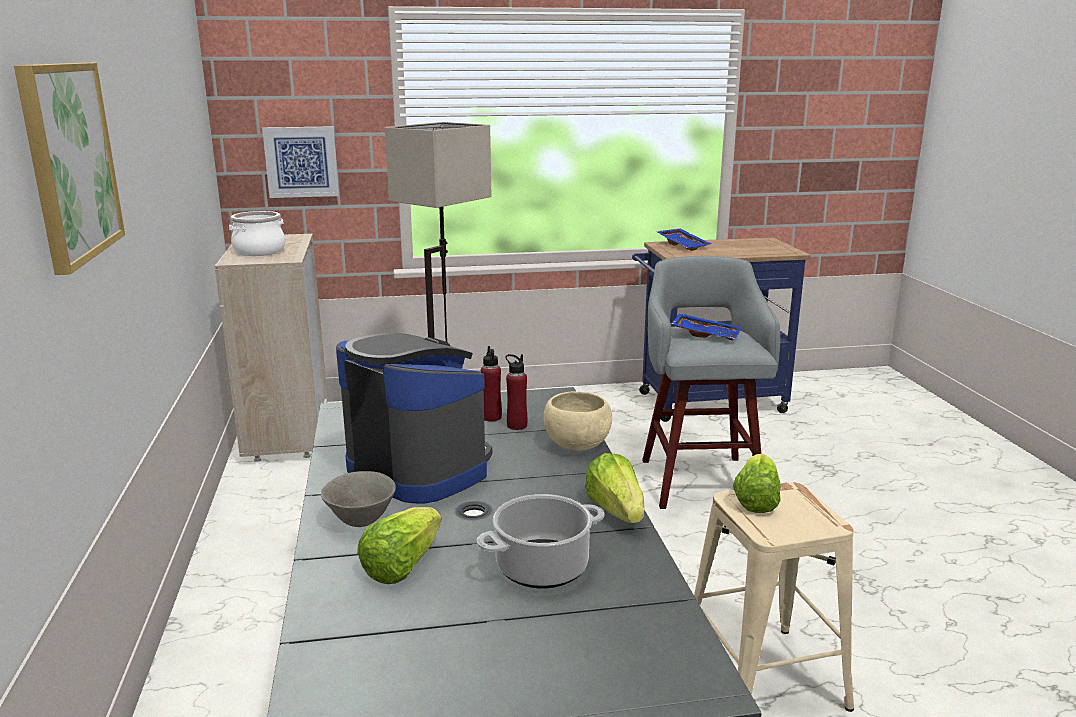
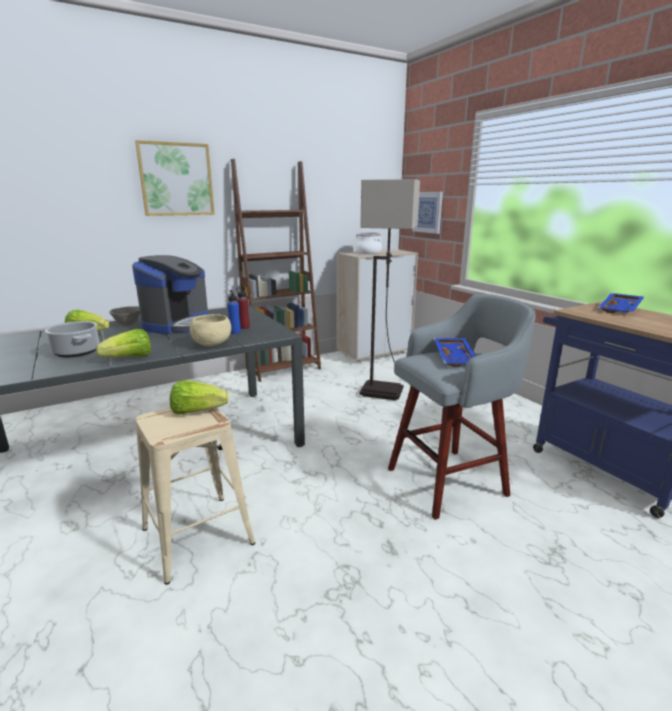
camera: 70 degrees right, 0 degrees up
(246, 532) = (283, 369): none -> brown bookcase
(516, 425) = (235, 332): red bottle -> blue bottle

